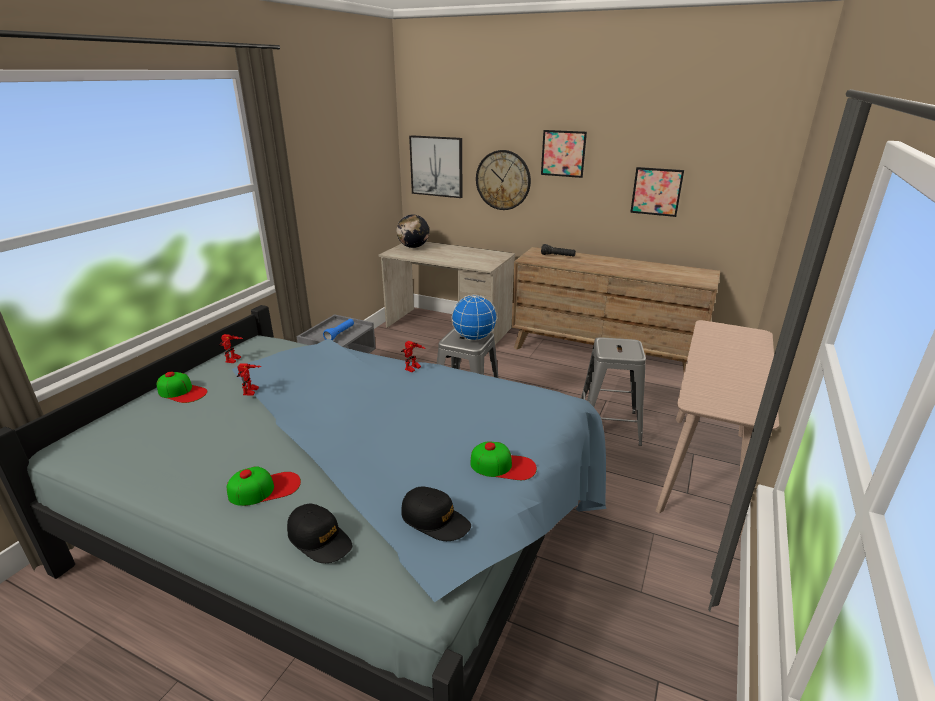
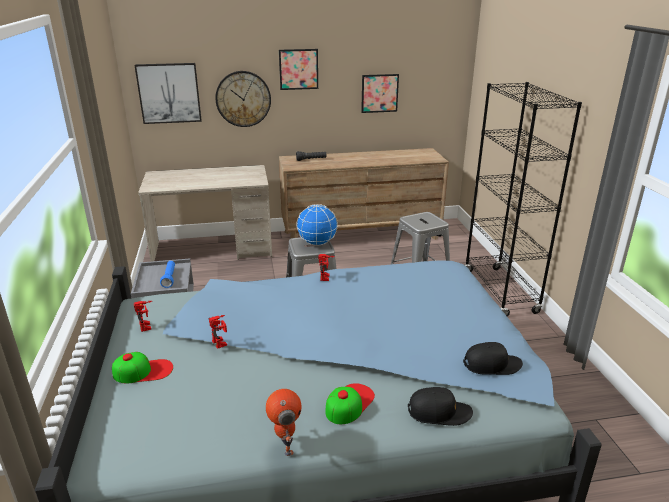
camera: 35 degrees left, 0 degrees up
(171, 497) = (285, 445): none -> toy robot
(413, 247) = (162, 178): globe -> none
(503, 466) = (479, 317): cap -> none
(705, 469) = (500, 291): beige console table -> black bookcase

